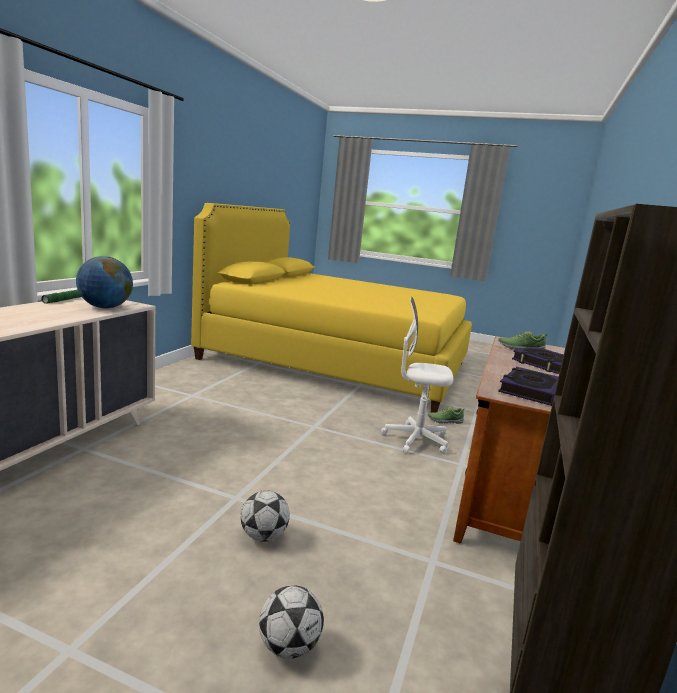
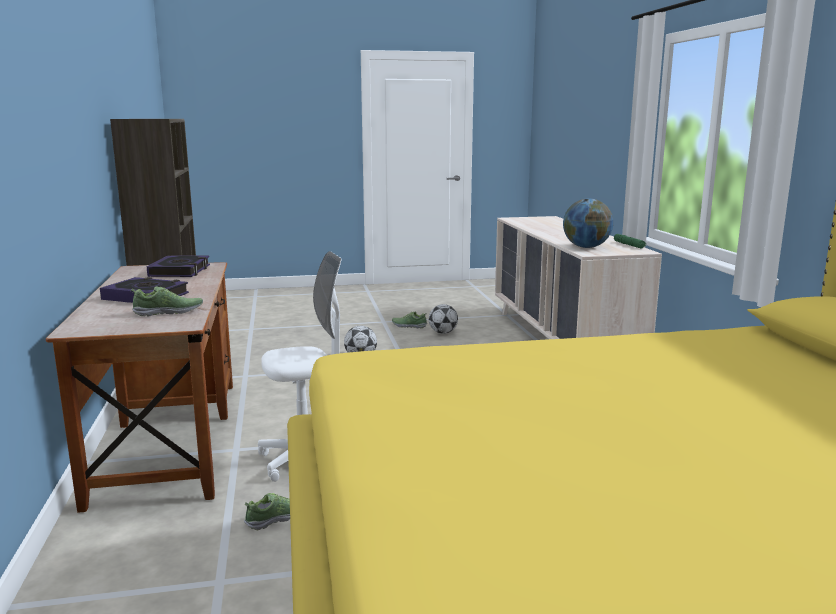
camera: 150 degrees right, 0 degrees up
(68, 599) = (409, 326): none -> shoe
(289, 646) = (303, 339): football -> football (443, 333)

